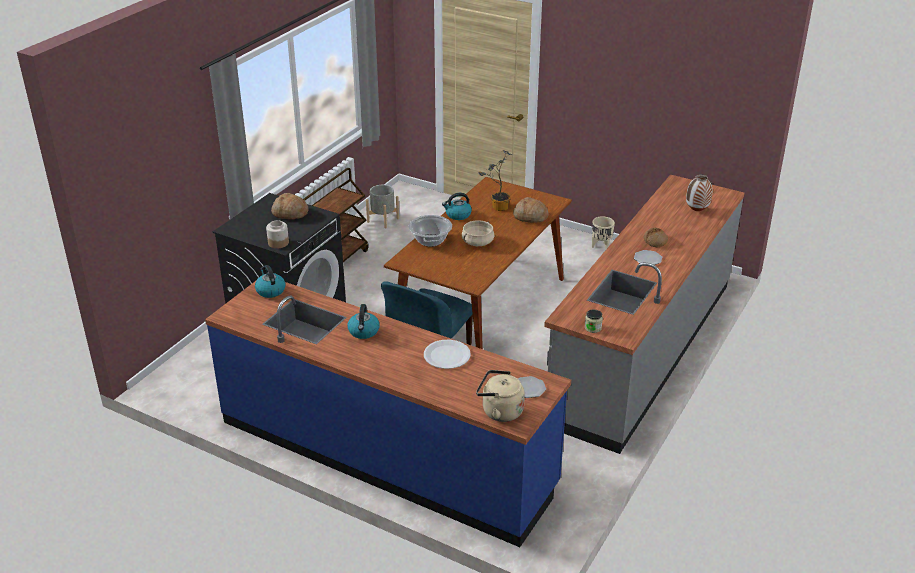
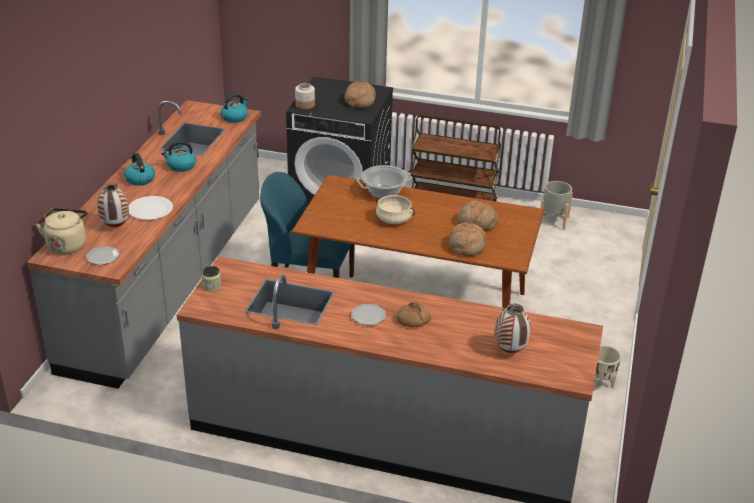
camera: 75 degrees right, 0 degrees up
(386, 453) = (169, 283): blue counter -> grey counter
(458, 215) = (444, 201): kettle -> kettle (140, 179)
(474, 378) = (116, 227): none -> vase
(497, 207) = (476, 223): potted plant -> bread

